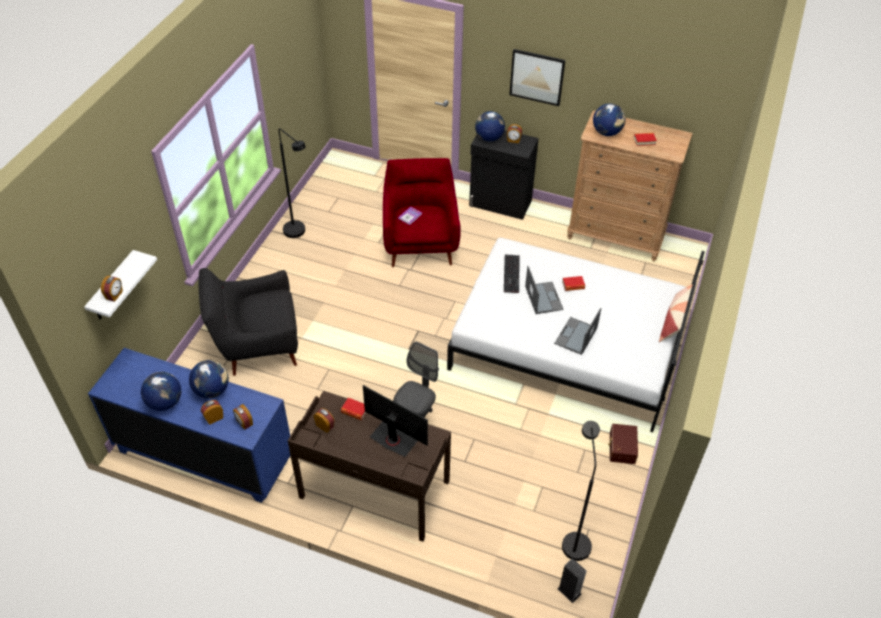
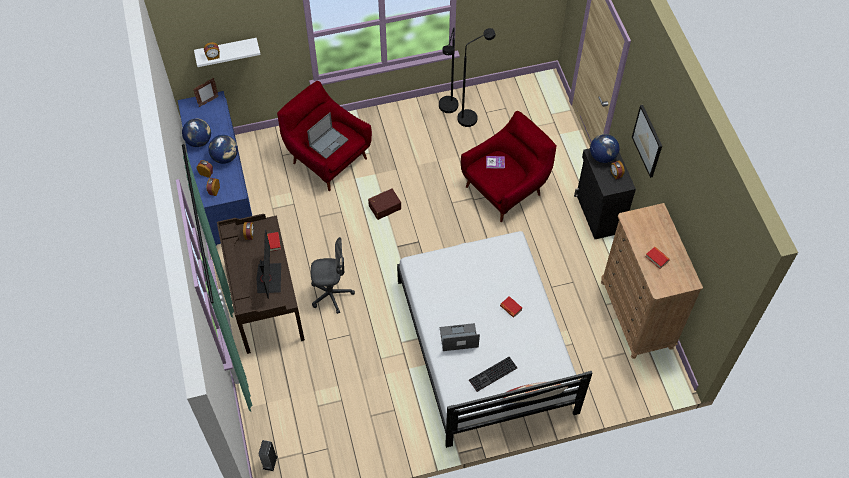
camera: 55 degrees right, 10 degrees up
(123, 367) = (208, 102): none -> picture frame
(257, 346) = (327, 158): black armchair -> red armchair
(512, 275) = (487, 262): keyboard -> keyboard (493, 375)
(543, 297) = (480, 295): laptop -> laptop (329, 142)
(574, 539) = (313, 443): black floor lamp -> black floor lamp (471, 116)
(607, 132) = (642, 227): globe -> none
(621, 448) = (414, 433): brown storage box -> brown storage box (384, 206)

